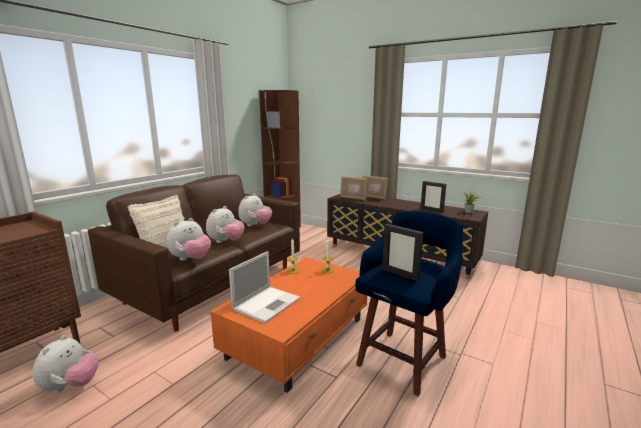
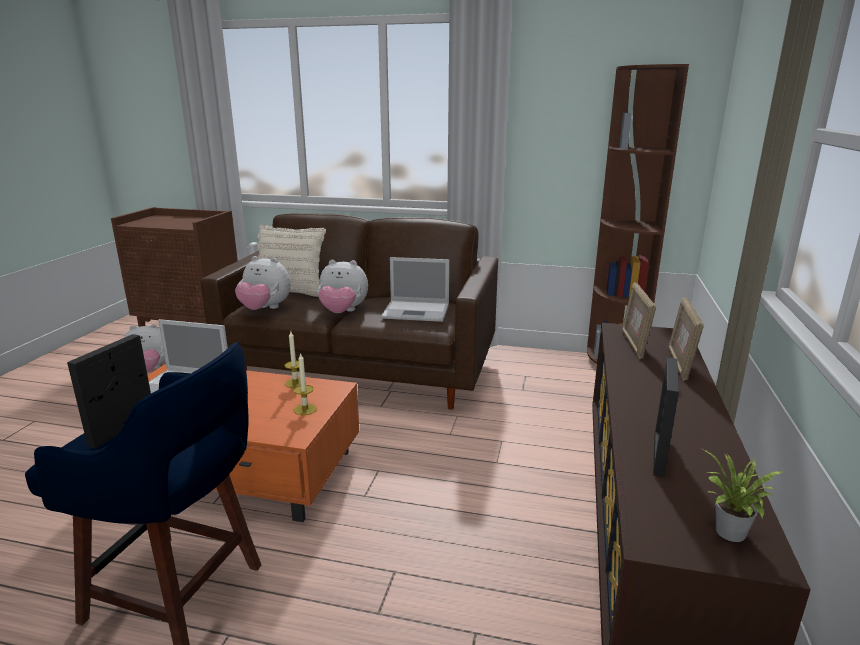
camera: 70 degrees right, 5 degrees up
(255, 225) = (417, 311): plush toy -> laptop

